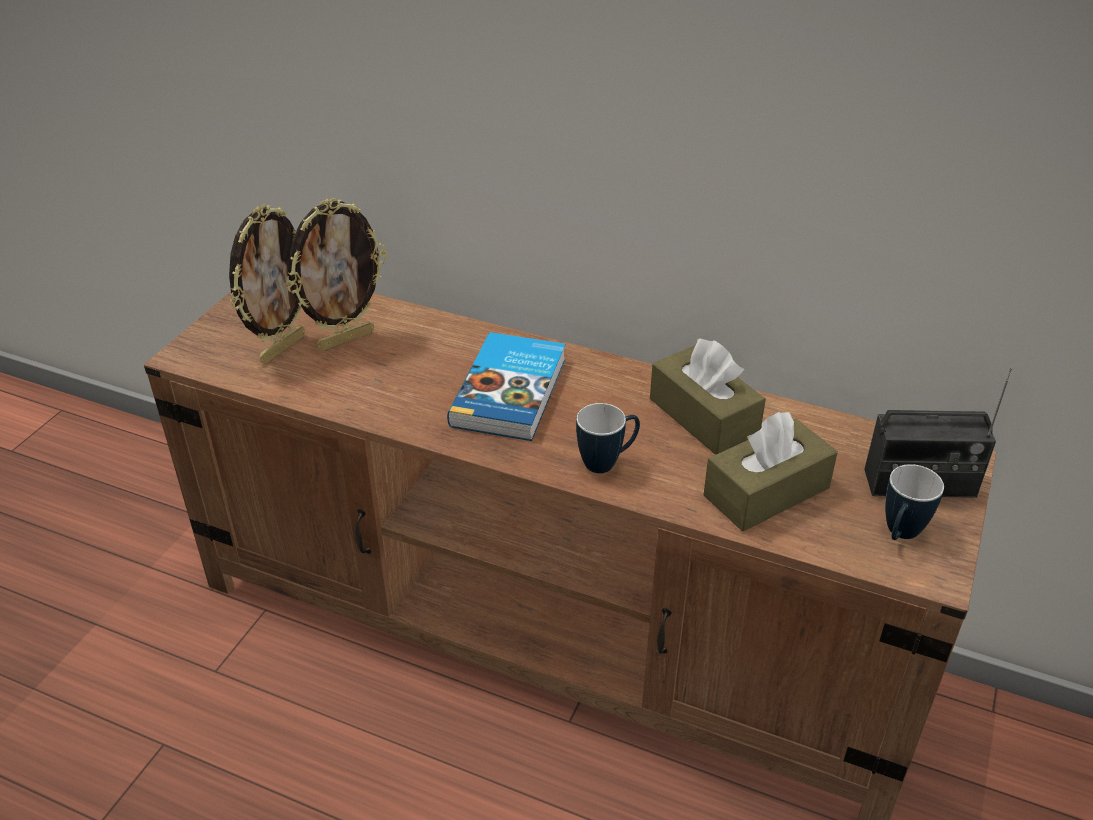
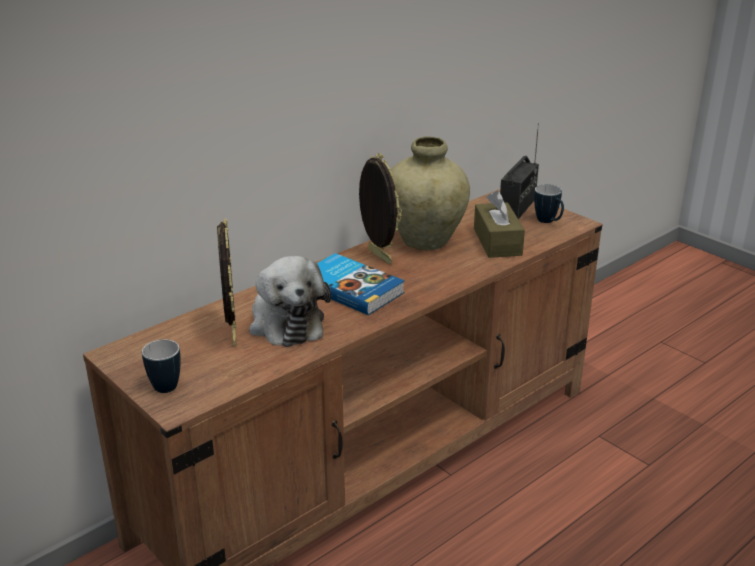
camera: 65 degrees left, 10 degrees down
(282, 348) = (214, 362): picture frame -> picture frame (378, 257)
(394, 367) = (285, 322): none -> plush toy
(607, 462) = (441, 275): mug -> mug (167, 383)
(703, 416) = (425, 241): brown tissue box -> beige vase

